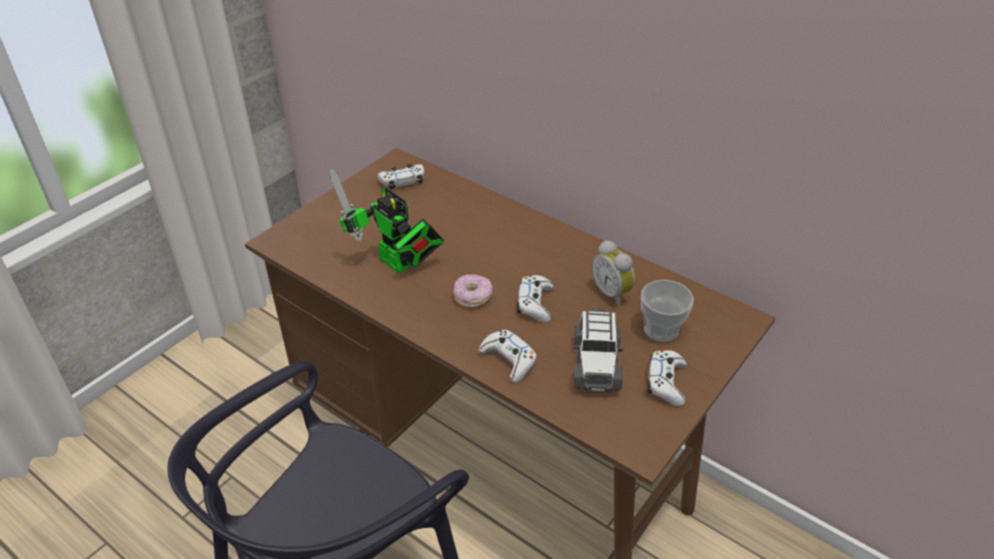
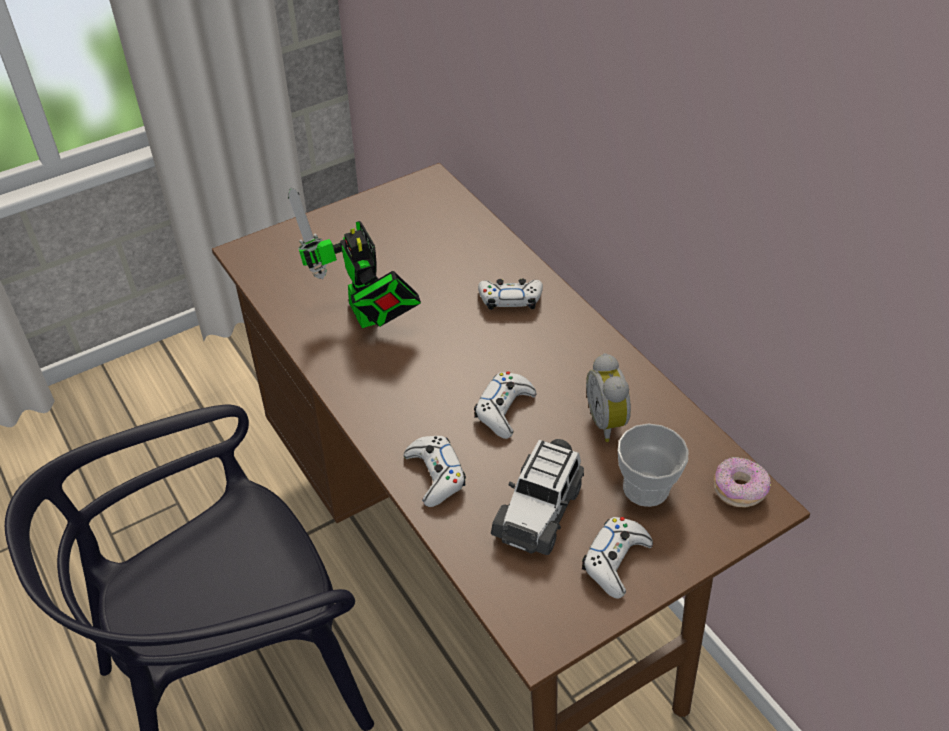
camera: 20 degrees right, 5 degrees up
(402, 181) = (425, 209): white game controller -> white game controller (510, 299)
(473, 297) = (433, 382): donut -> donut (739, 490)

